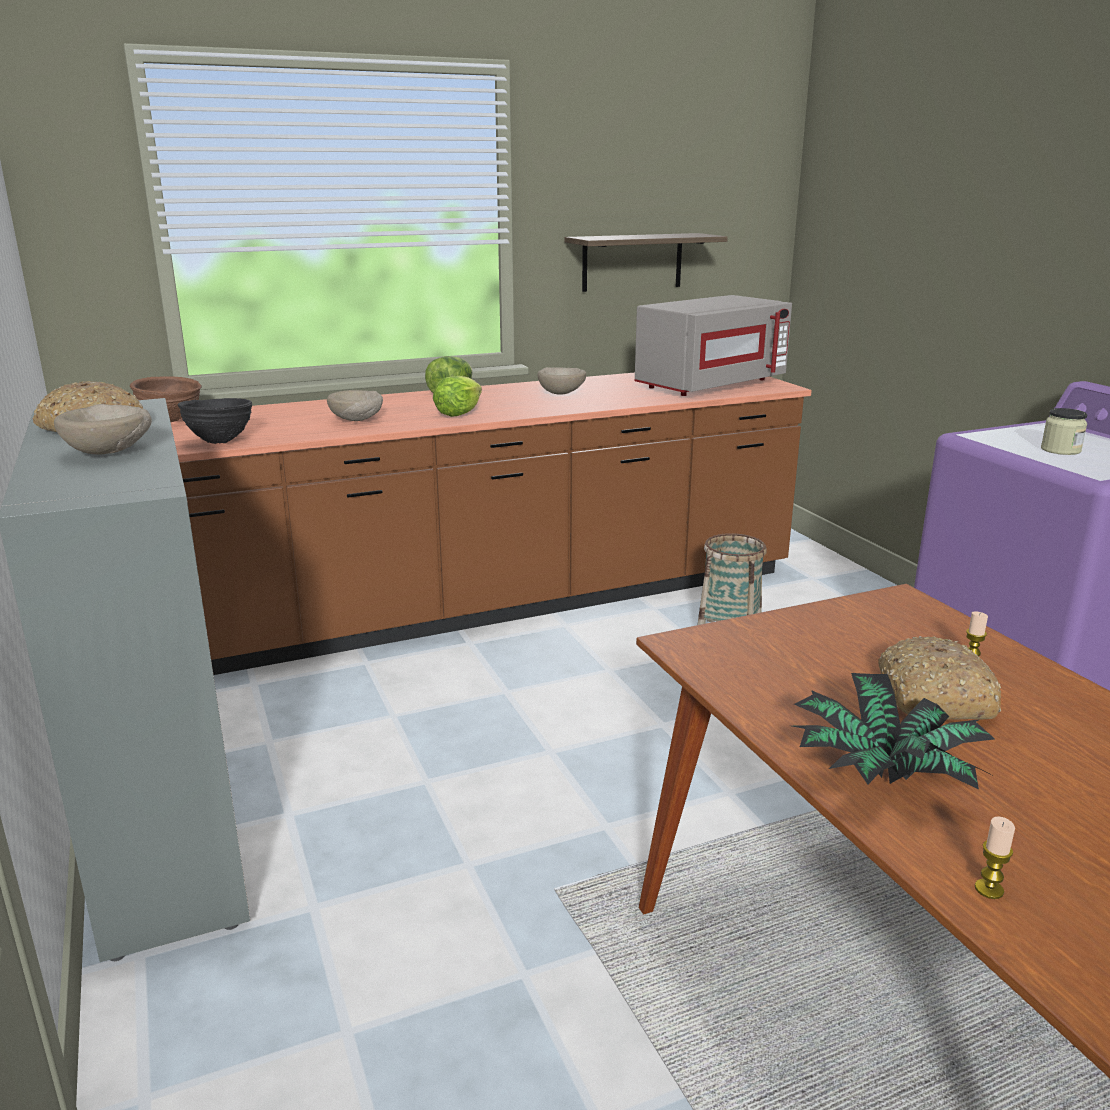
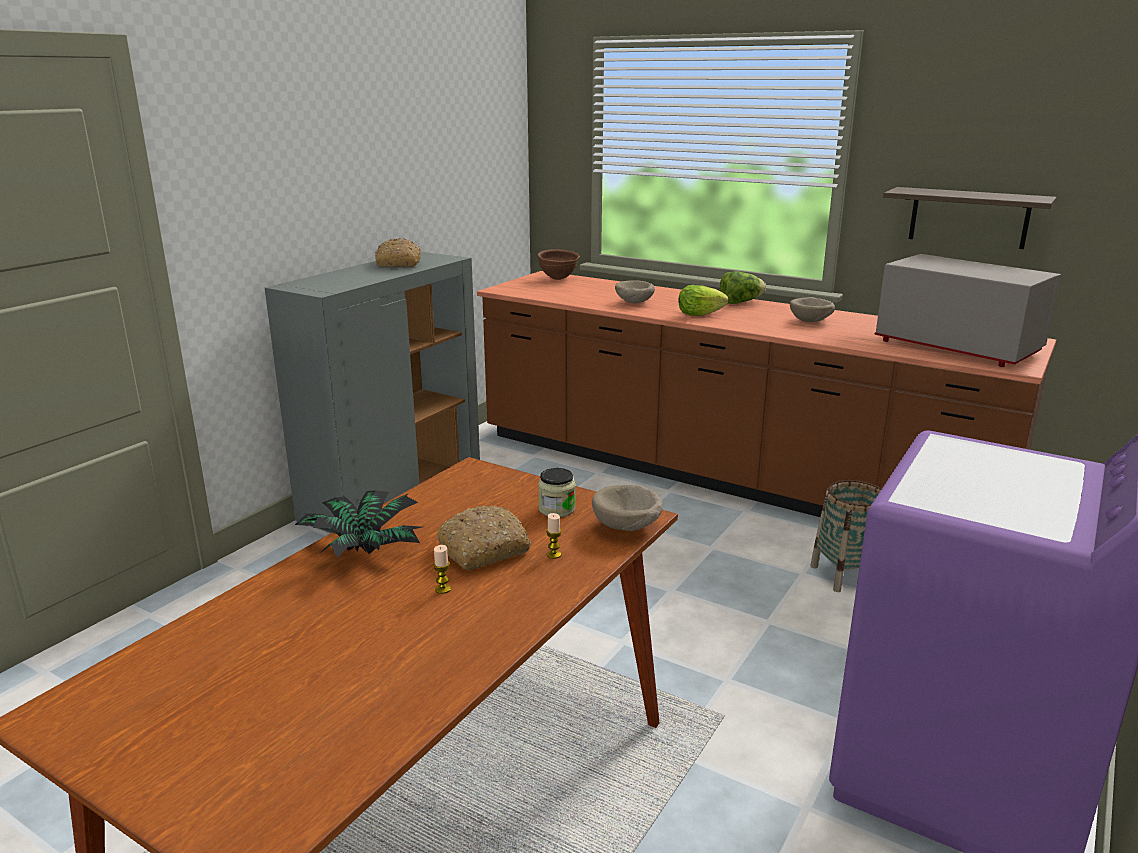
camera: 55 degrees right, 0 degrees up
(111, 452) = (365, 275): beige bowl -> beige bowl (628, 528)
(220, 442) = (541, 295): black bowl -> none
(710, 385) = (955, 348): grey microwave -> grey microwave turned 150 degrees counterclockwise
(989, 889) = (264, 594): candle -> candle (443, 589)
(1060, 450) = (969, 476): jar -> jar (557, 509)

